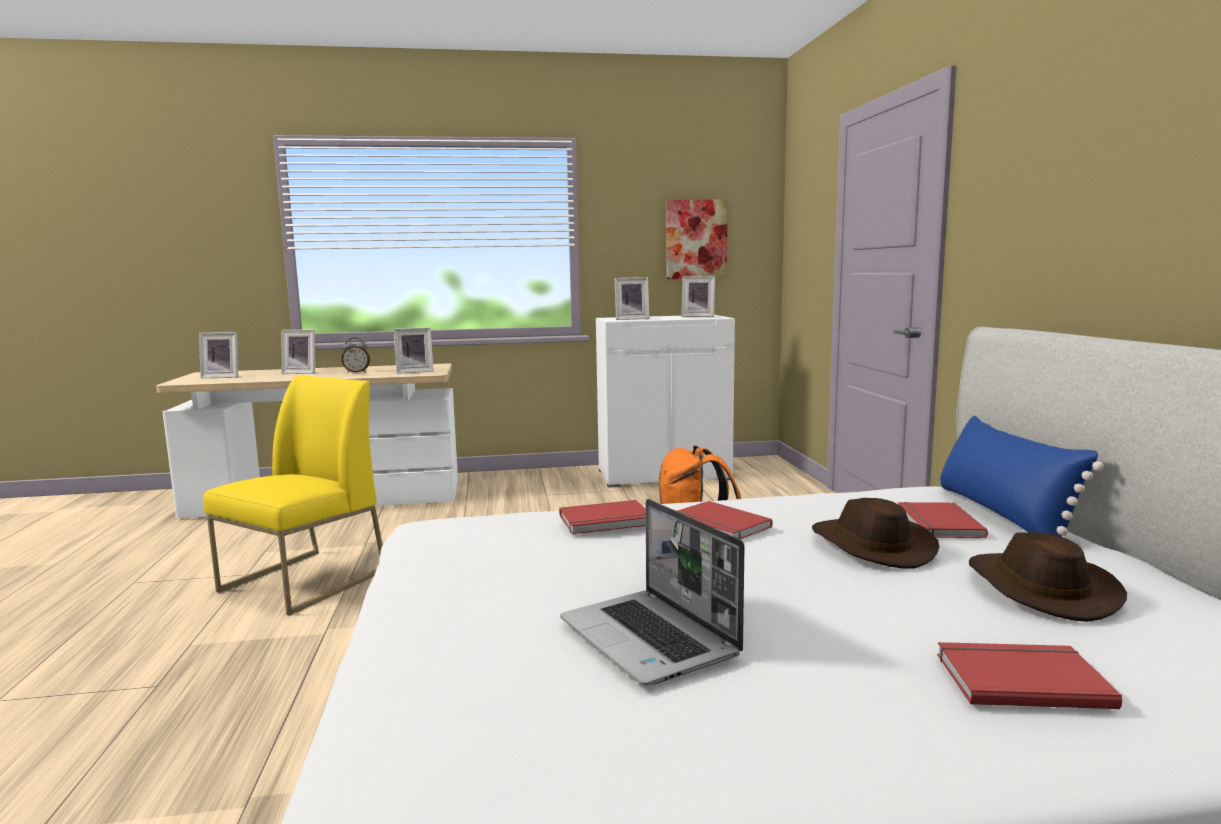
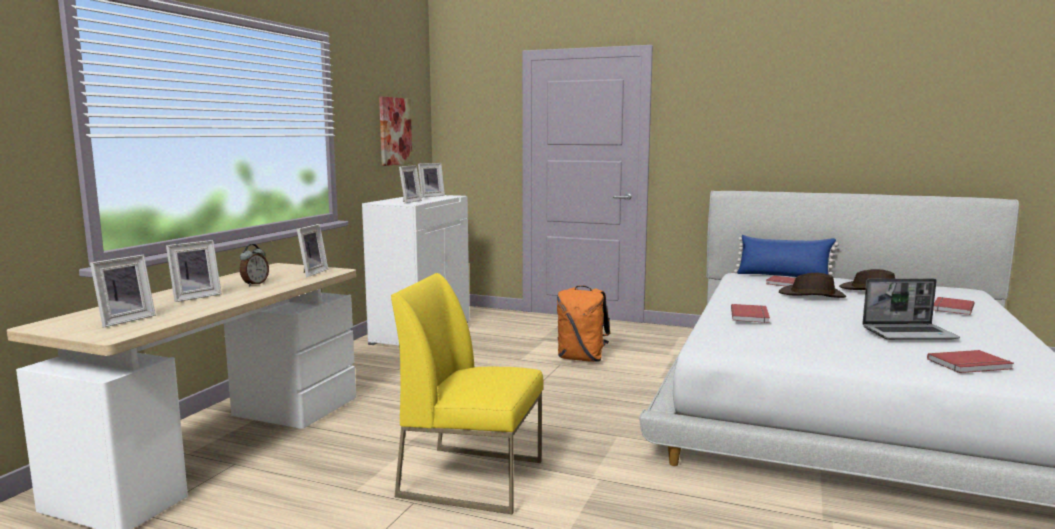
camera: 60 degrees left, 0 degrees up
(304, 581) = (473, 478): yellow chair -> yellow chair turned 45 degrees counterclockwise
(718, 525) = (768, 304): red book -> red book (971, 365)

